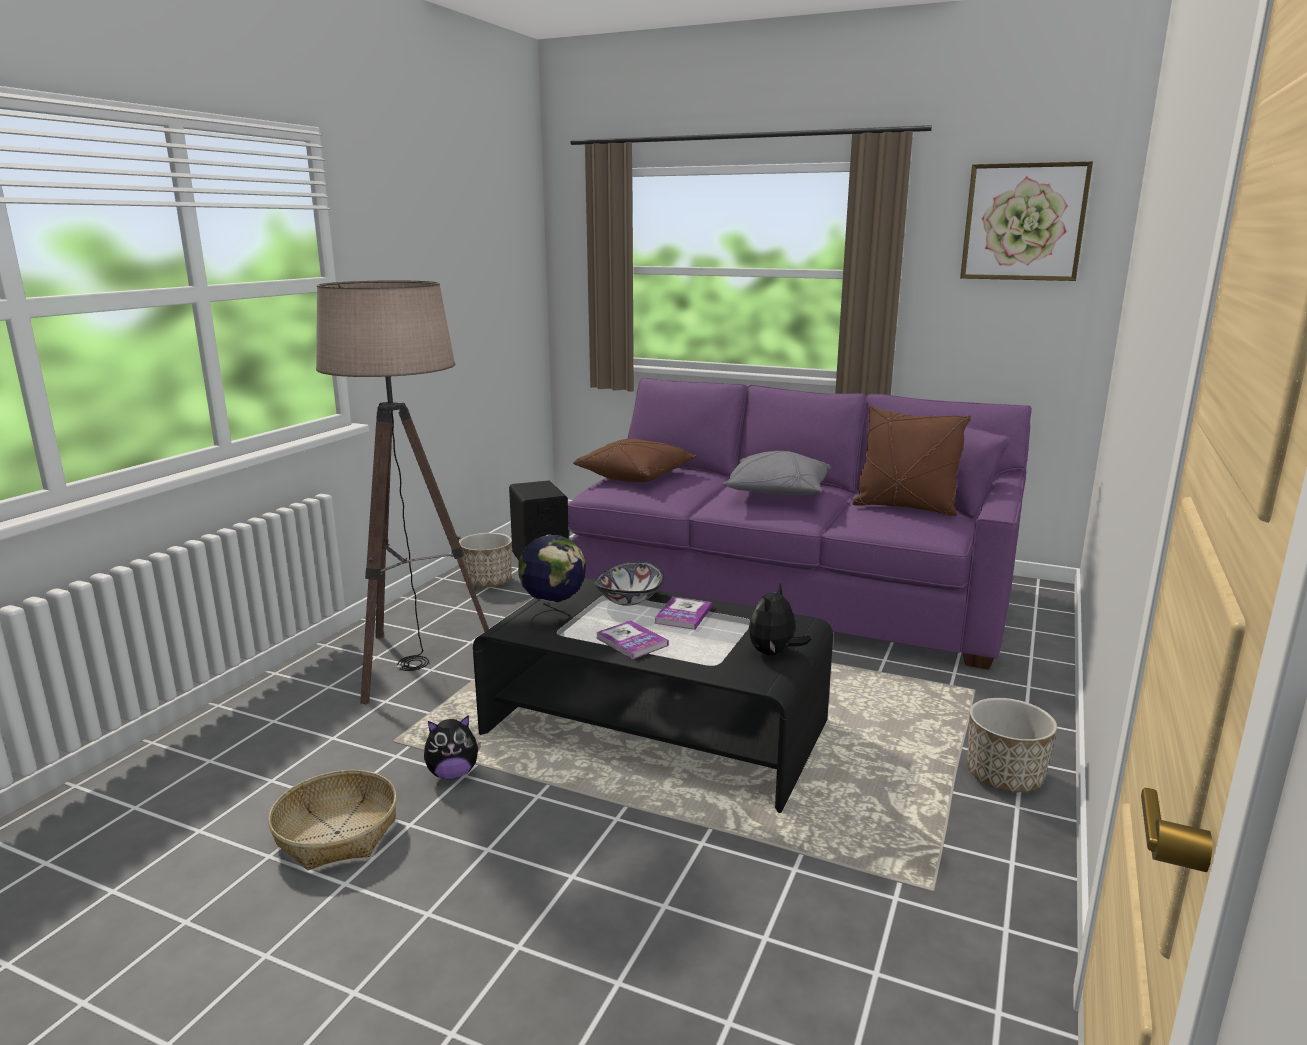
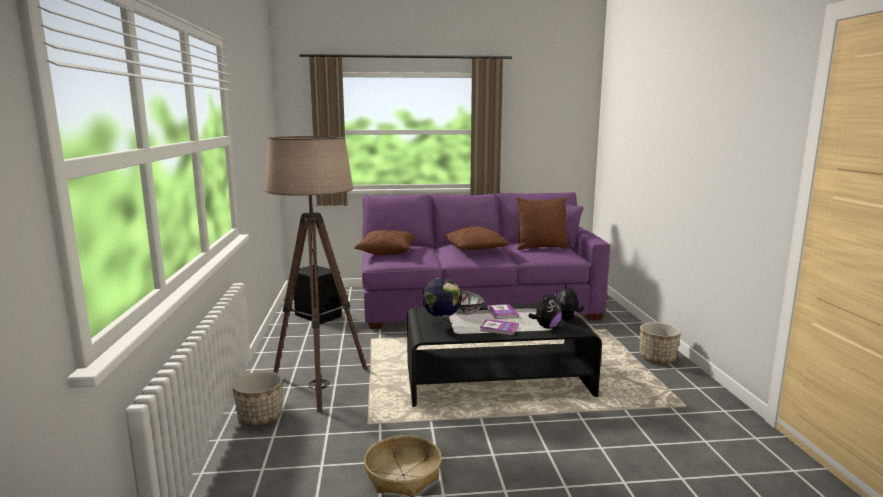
camera: 30 degrees left, 5 degrees down
(453, 774) = (425, 428): plush toy -> plush toy (546, 327)
(488, 582) = (301, 333): planter -> planter (260, 418)
(778, 494) = (476, 250): grey pillow -> brown pillow
(1024, 222) = (553, 104): picture -> none

